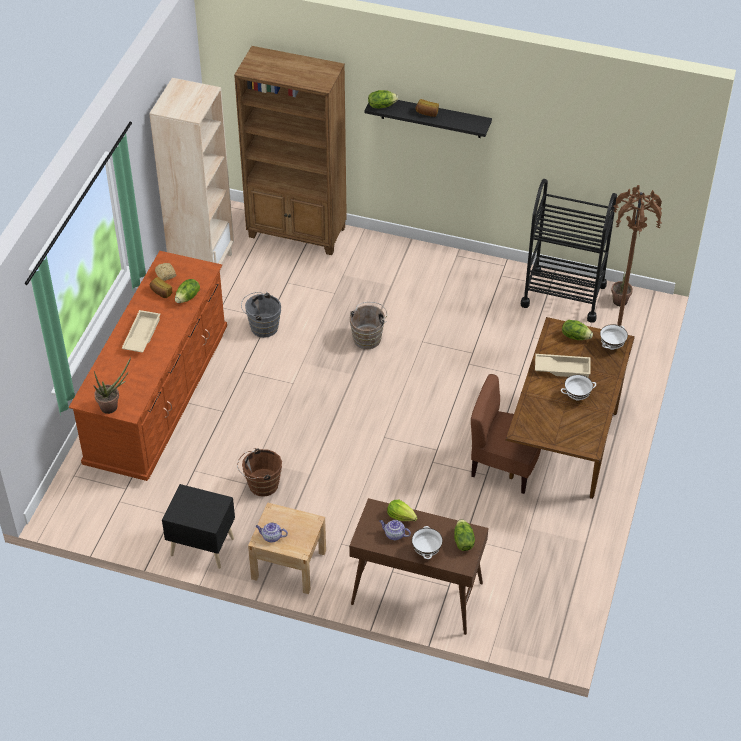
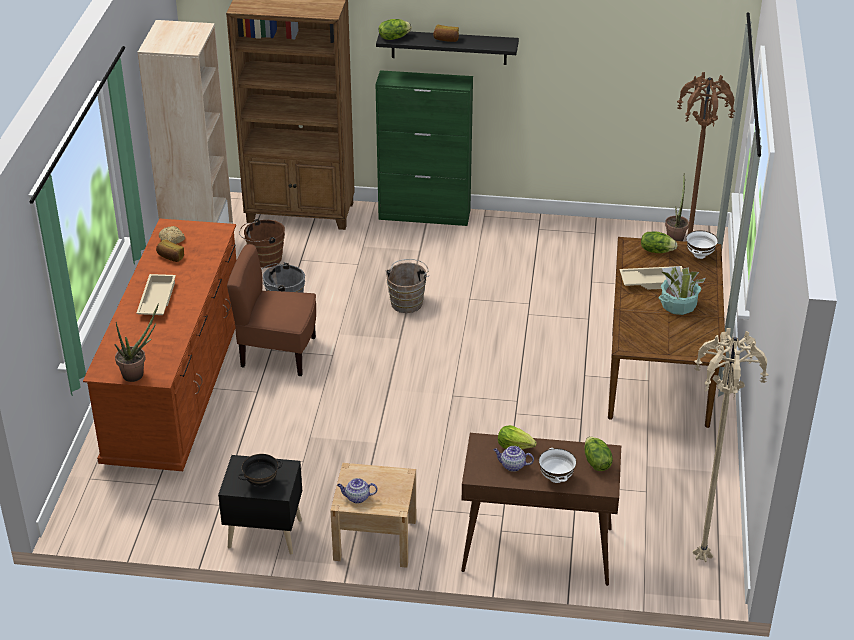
camera: 10 degrees left, 10 degrees down
(188, 297) = (203, 258): lettuce -> none
(197, 513) = (261, 482): none -> black bowl
(260, 485) = (320, 461): brown bucket -> brown bucket (263, 259)
(405, 248) = (425, 215): none -> green cabinet
(504, 466) = (599, 407): brown chair -> brown chair (277, 353)
(548, 621) = (700, 558): none -> beige floor lamp
(563, 295) = (612, 240): black cart -> none
(577, 396) = (678, 305): white bowl -> potted plant

